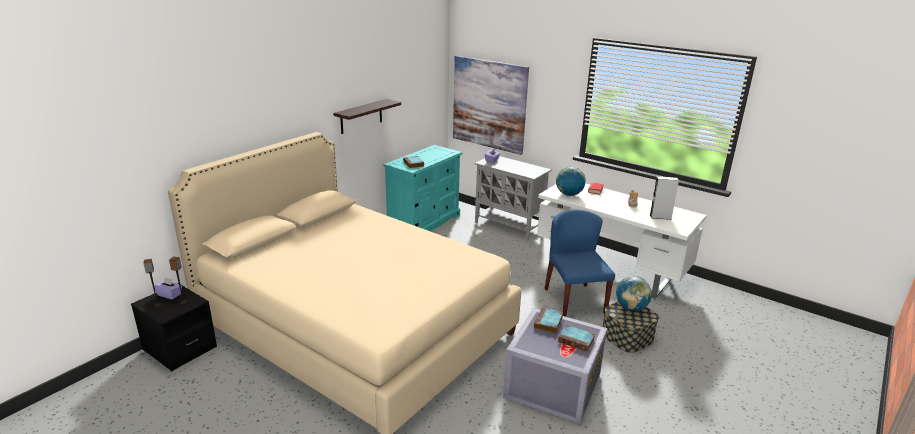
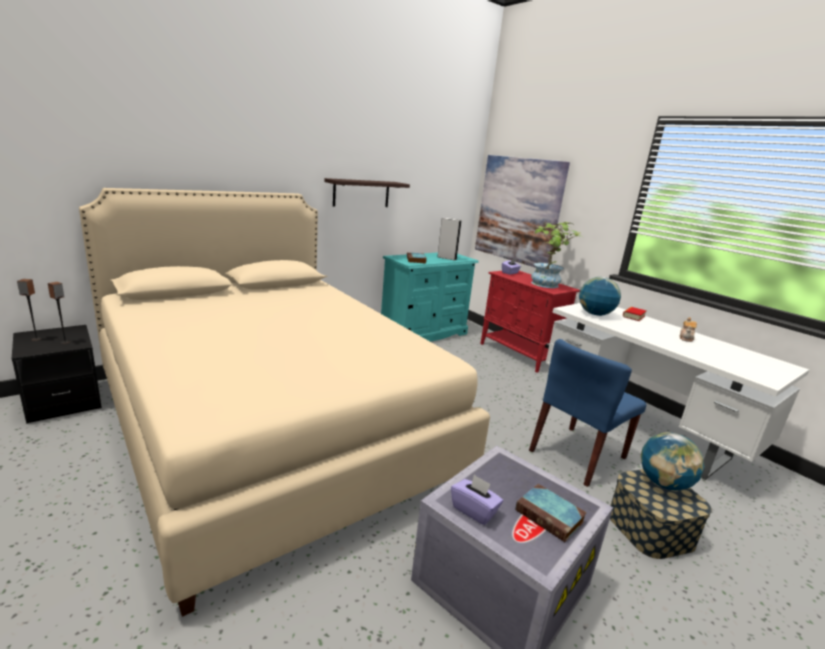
camera: 15 degrees right, 5 degrees down
(169, 295) = (62, 333): purple tissue box -> purple tissue box (474, 510)
(509, 226) = (519, 354): grey cabinet -> red cabinet
(525, 169) = (547, 285): none -> potted plant
(548, 323) = (511, 474): book -> none
(574, 300) = (577, 455): blue chair -> blue chair turned 135 degrees counterclockwise
(660, 217) = (730, 359): grey speaker -> grey speaker (447, 258)

